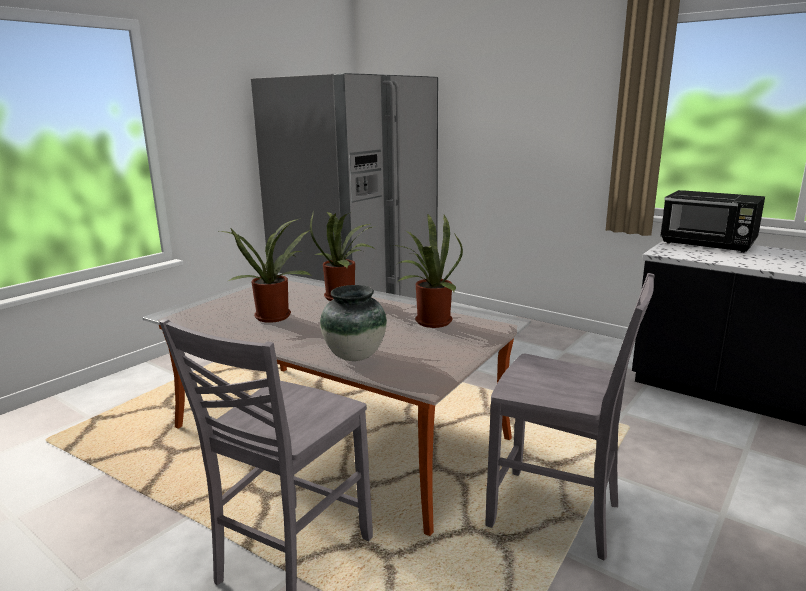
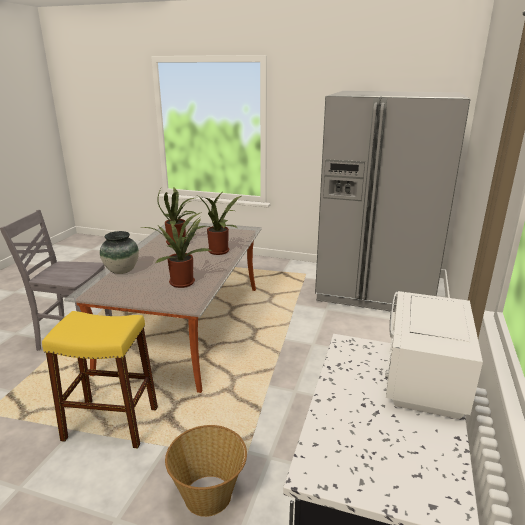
camera: 70 degrees right, 5 degrees up
(556, 515) = (111, 423): grey chair -> yellow stool
(677, 451) = (209, 495): none -> basket
(708, 244) = (422, 380): black microwave -> white microwave

